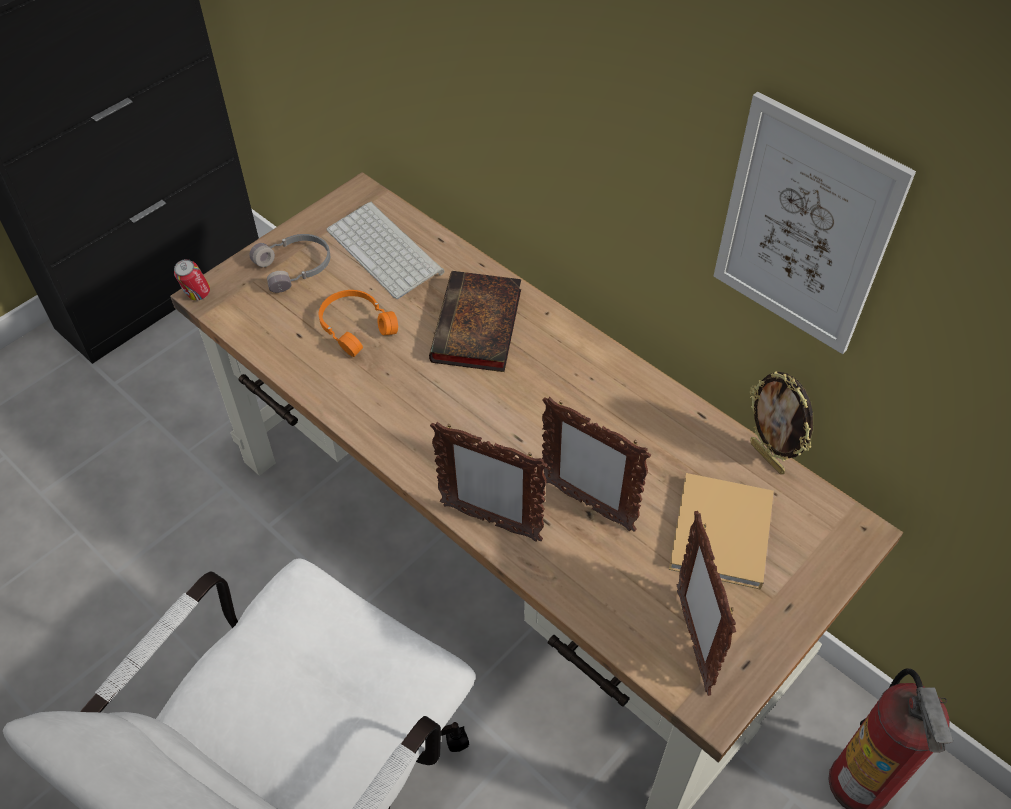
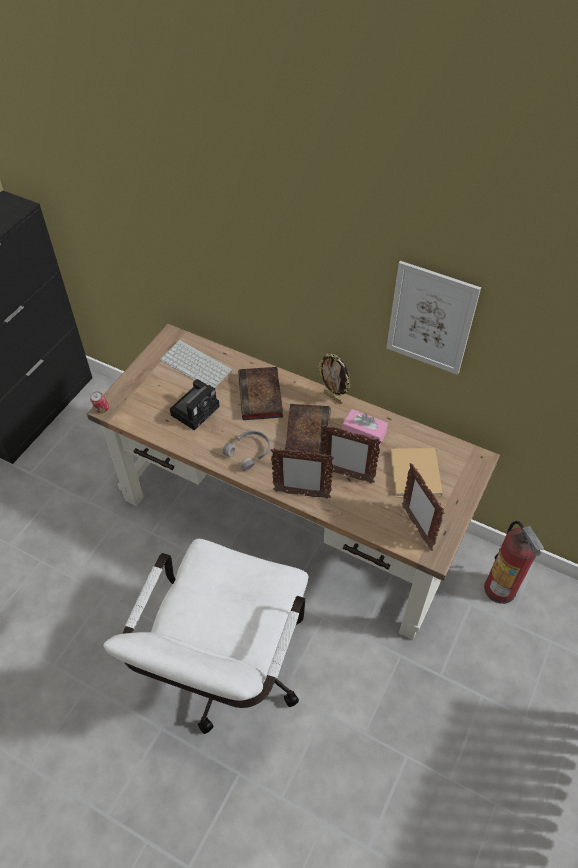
camera: 15 degrees left, 0 degrees up
(295, 268) = (151, 384): grey headphones -> grey headphones (249, 452)
(356, 326) = (196, 409): orange headphones -> camera
(539, 409) = (307, 433): none -> book
(645, 433) = (364, 433): none -> pink tissue box
(768, 457) = (427, 432): picture frame -> picture frame (333, 397)

